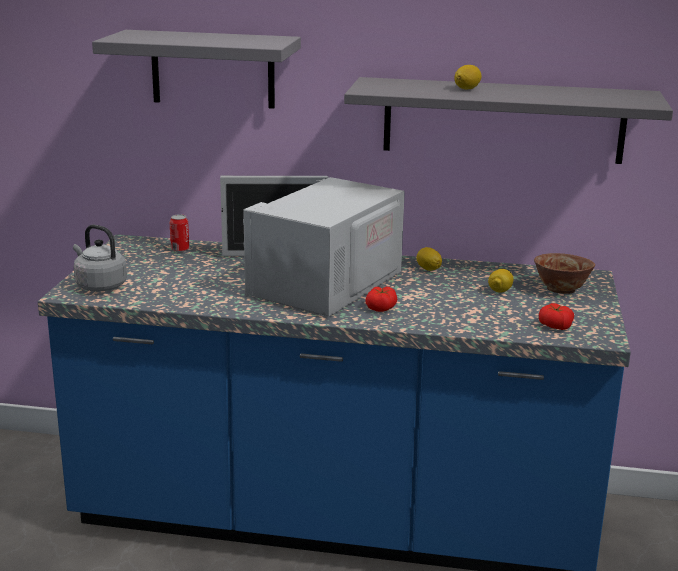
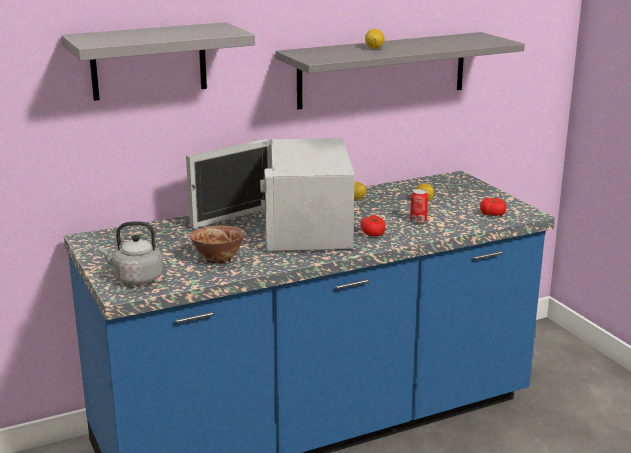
camera: 35 degrees left, 0 degrees up
(180, 249) = (146, 233): can -> can (418, 221)
(561, 289) = (456, 190): bowl -> bowl (218, 259)

